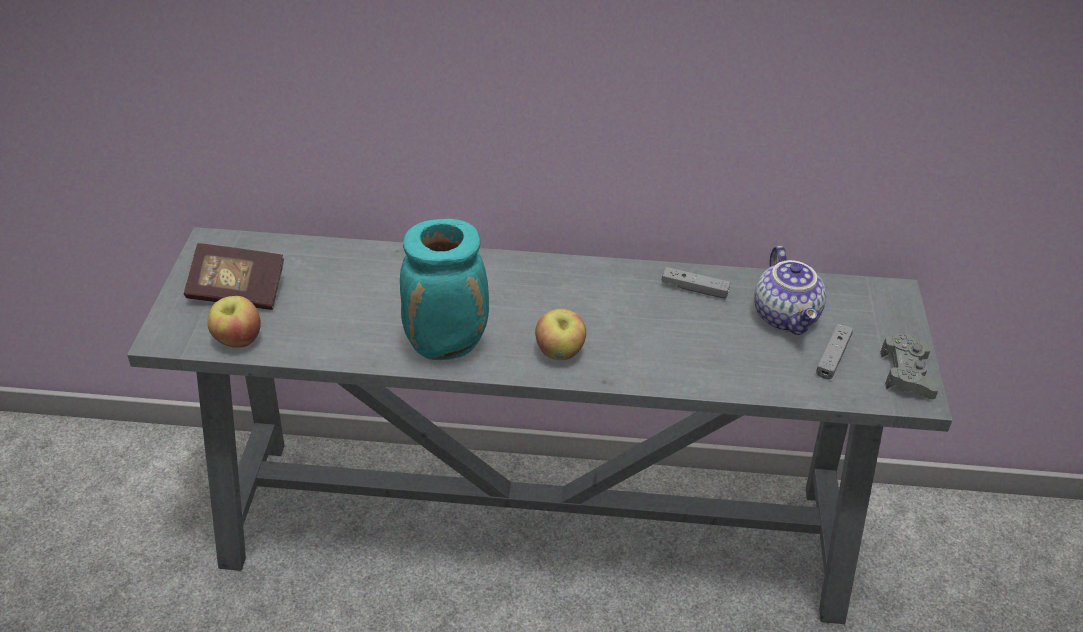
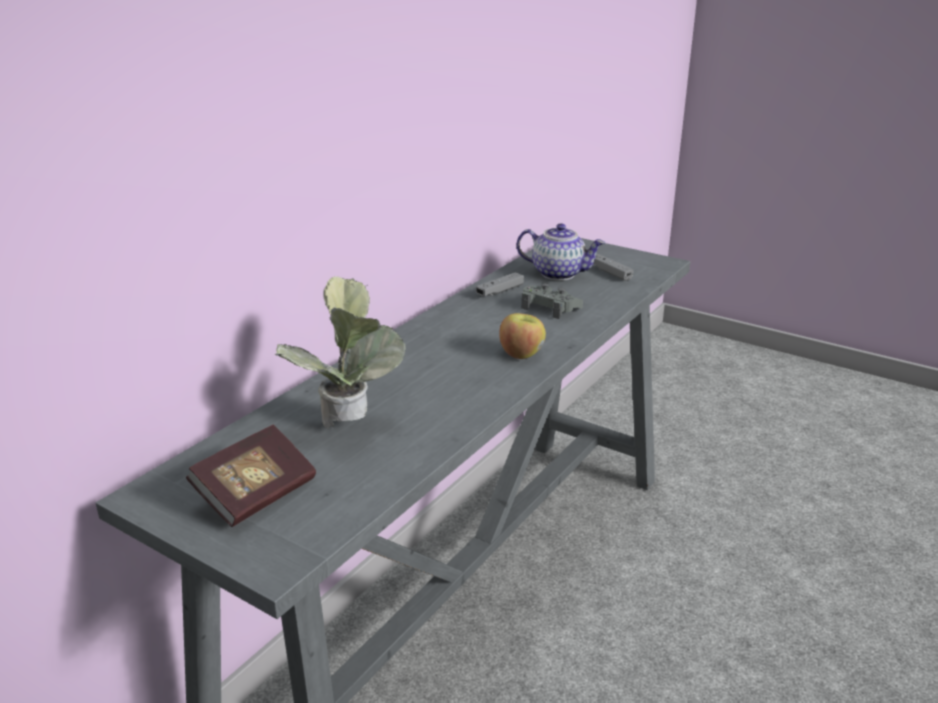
camera: 60 degrees left, 15 degrees down
(238, 340) = (337, 511): apple -> none
(353, 298) = (349, 428): none -> potted plant
(448, 345) = (466, 397): turquoise vase -> none
(907, 373) = (642, 259): grey game controller -> grey game controller (550, 308)

